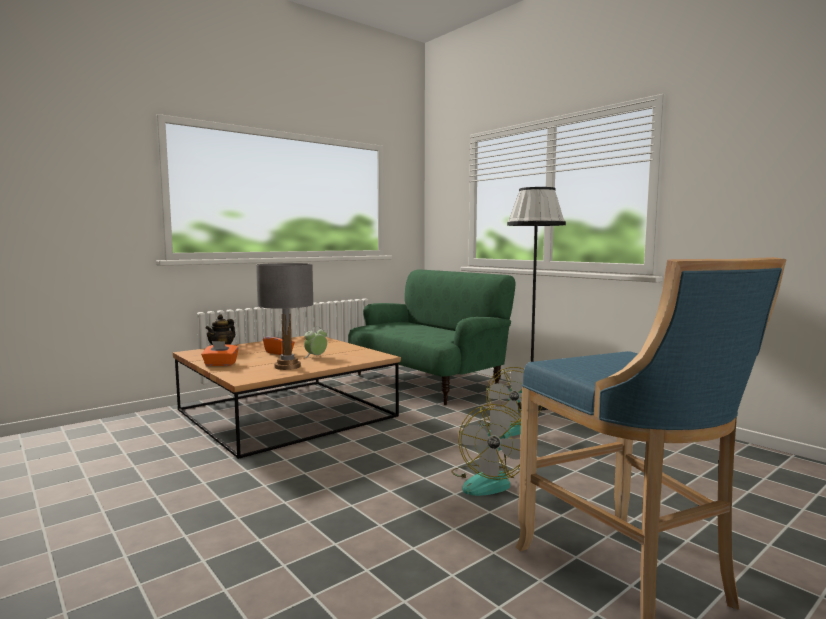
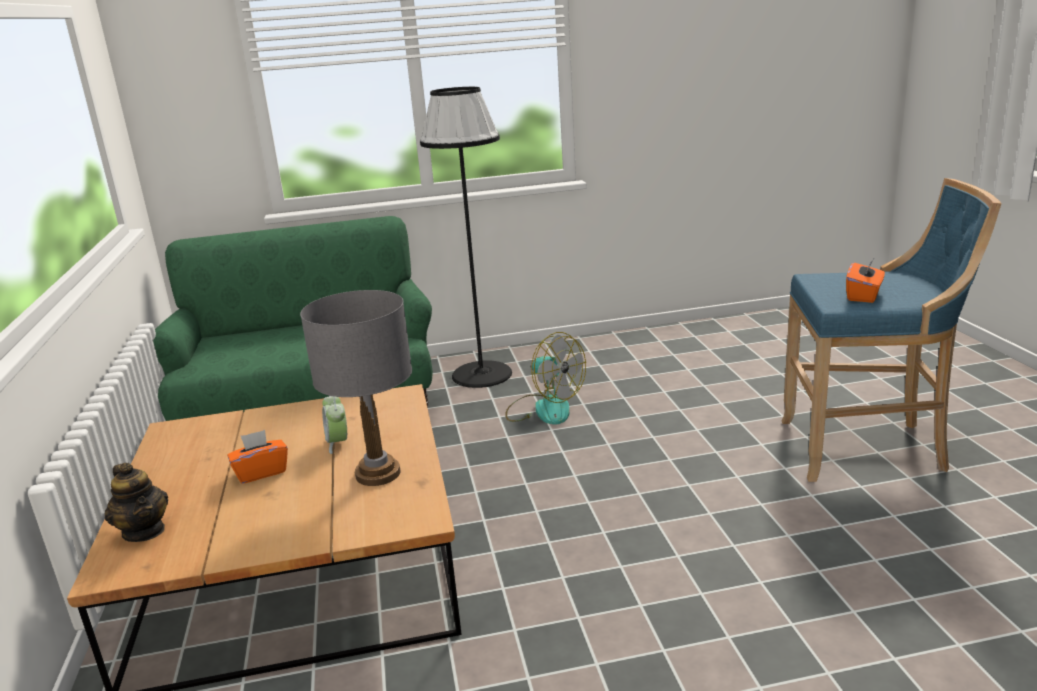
camera: 60 degrees left, 15 degrees up
(220, 364) = (278, 538): orange tissue box -> orange tissue box (863, 296)
(488, 481) = (671, 458): fan -> none

